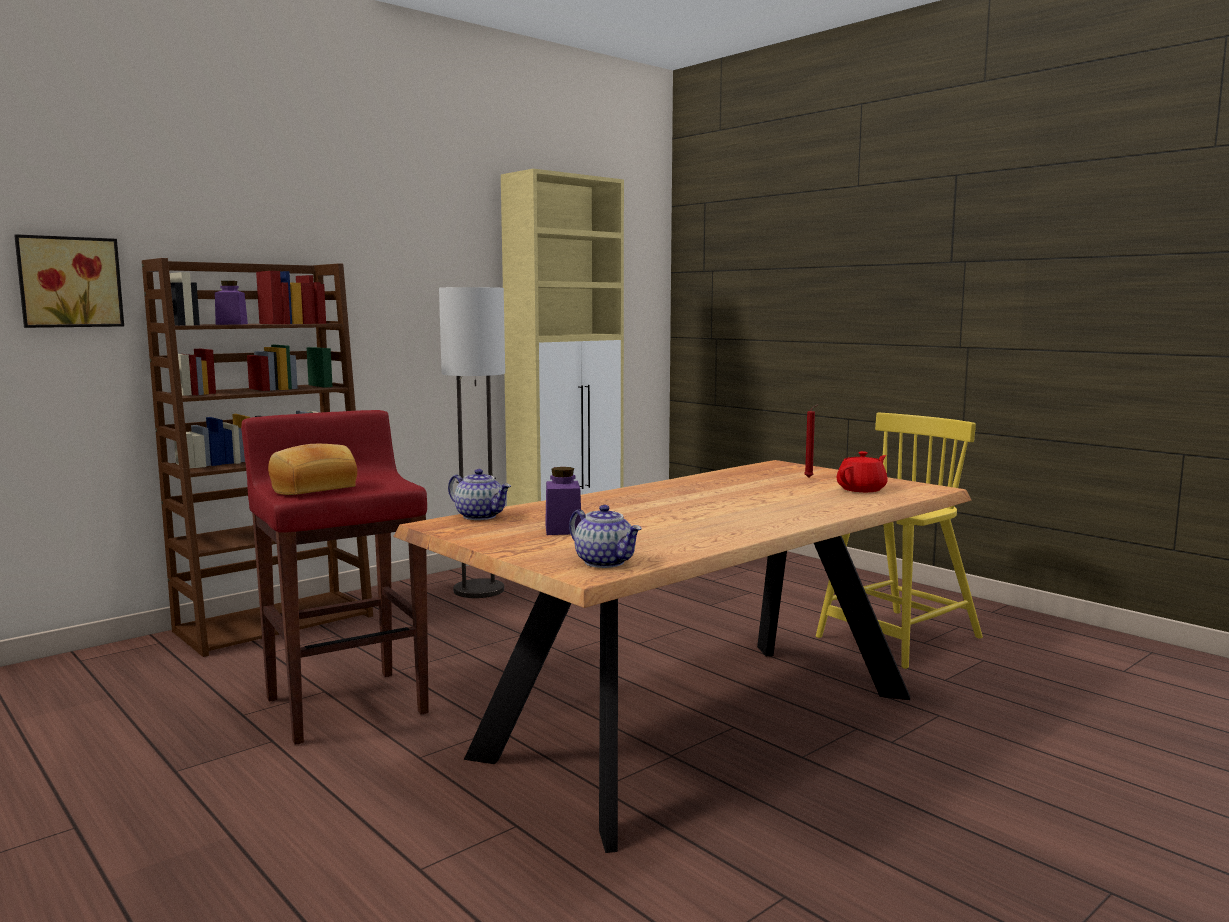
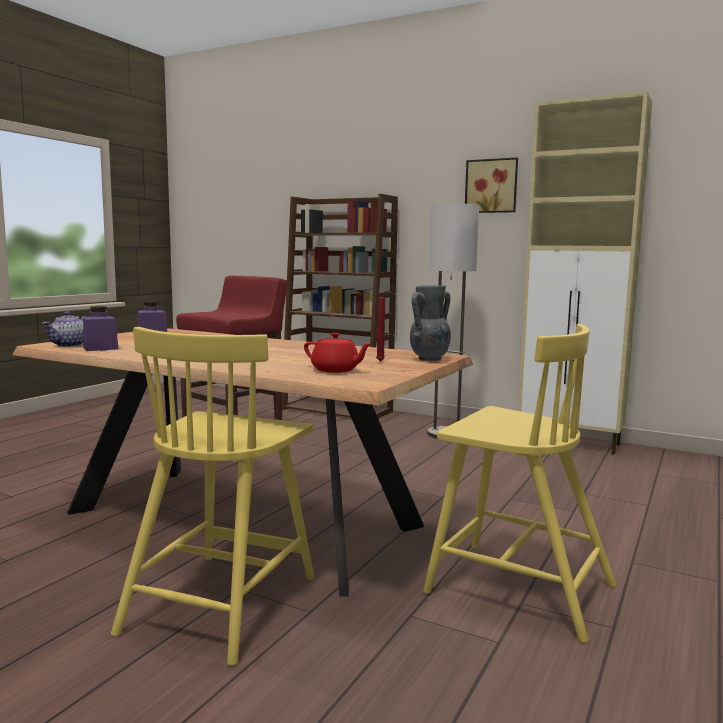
camera: 70 degrees right, 0 degrees up
(69, 282) = (284, 212): picture -> picture (491, 186)
(232, 324) = (329, 232): purple jar -> purple jar (100, 348)
(312, 488) = (210, 312): bread -> none
(480, 516) = (183, 331): teapot -> none
(800, 468) = (428, 359): none -> grey vase
(920, 751) = (222, 602): none -> yellow chair

